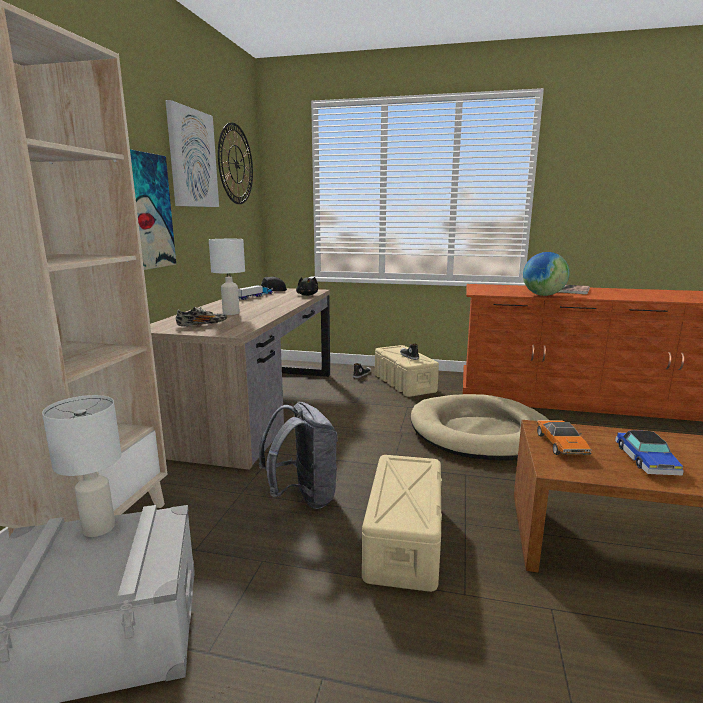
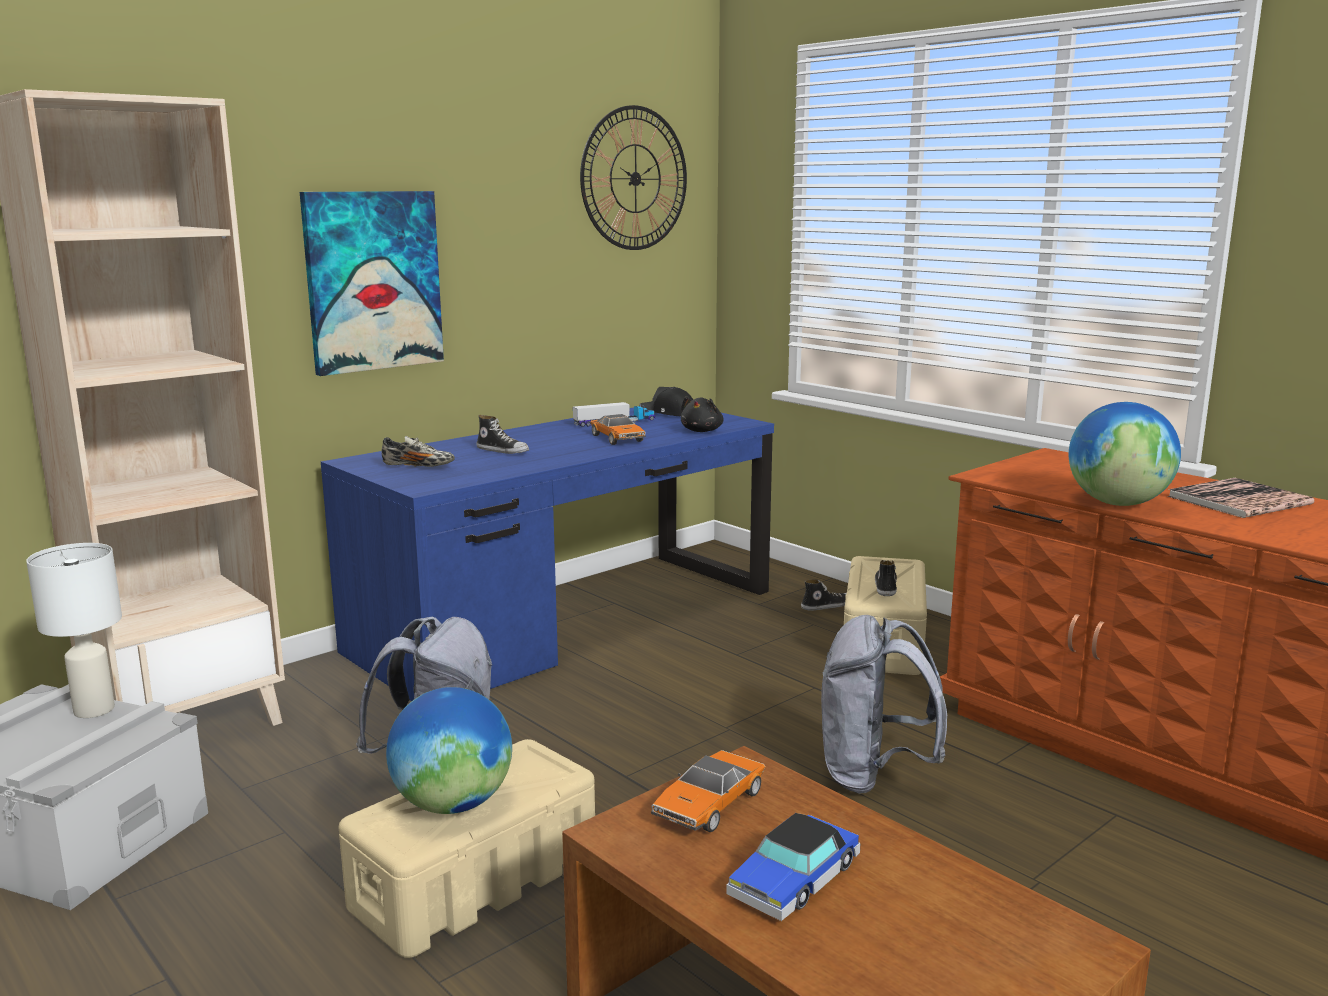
camera: 35 degrees right, 0 degrees up
(192, 158) = (509, 184): picture -> none
(230, 313) = (503, 451): white table lamp -> shoe
(256, 408) = (568, 622): brown desk -> blue desk
(276, 302) = (617, 438): none -> toy car
(407, 496) = (453, 805): none -> globe
(481, 433) = (873, 775): beige dog bed -> grey backpack

